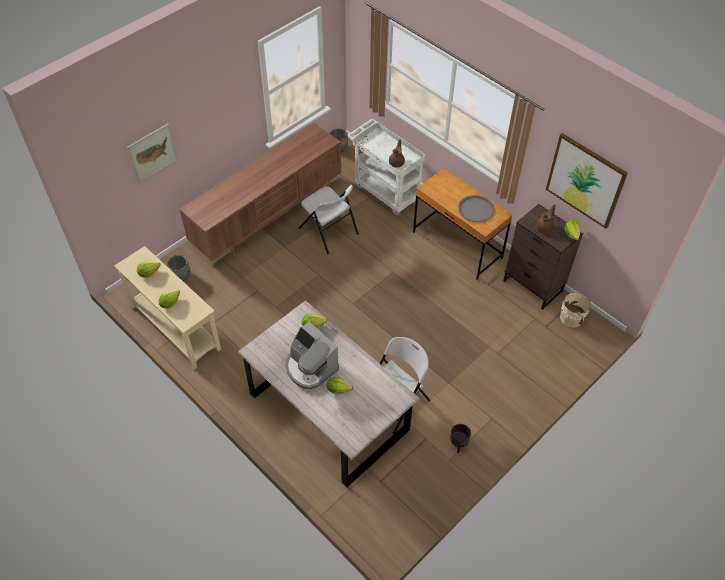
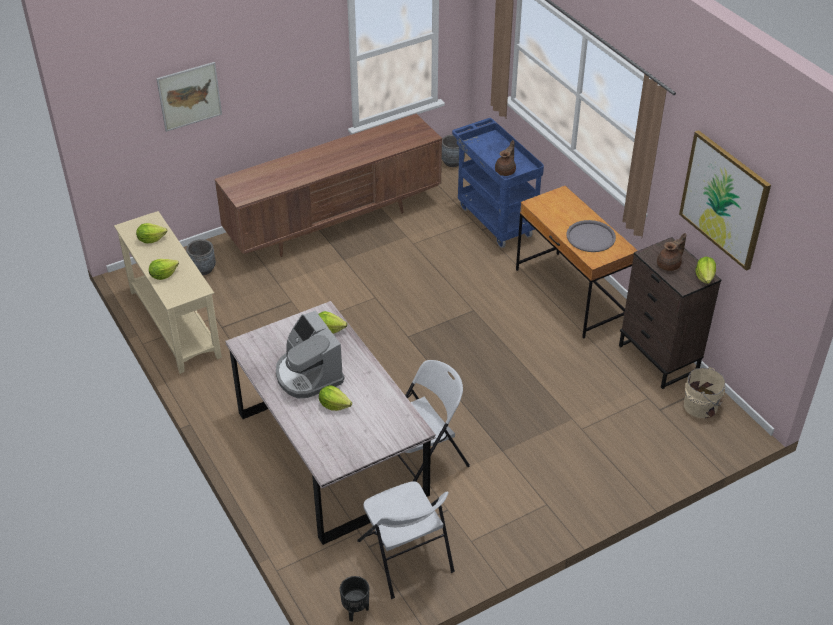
camera: 15 degrees right, 10 degrees down
(328, 231) = (405, 251): white chair -> white chair (405, 556)
(384, 193) = (493, 220): white cart -> blue cart
(458, 445) = (489, 526): black planter -> black planter (355, 611)

